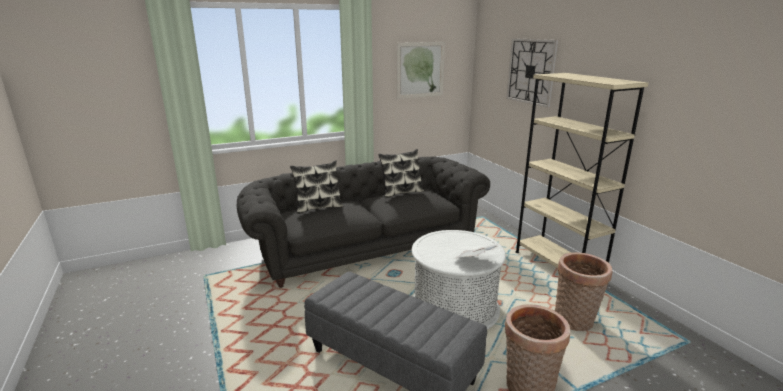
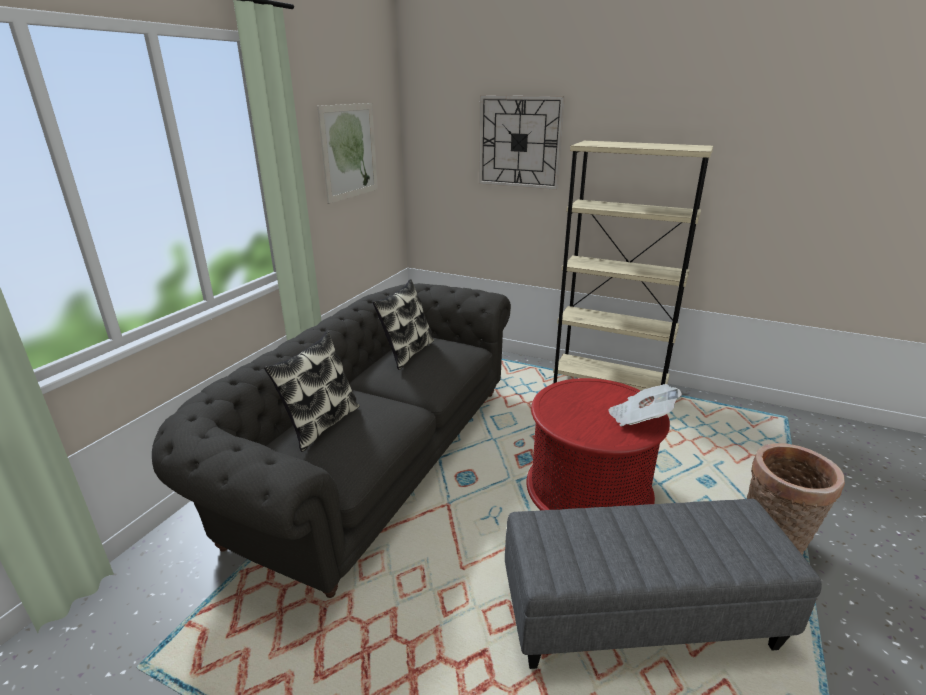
camera: 40 degrees left, 5 degrees up
(454, 307) = (588, 488): white coffee table -> red coffee table
(575, 321) = (700, 442): basket -> none

